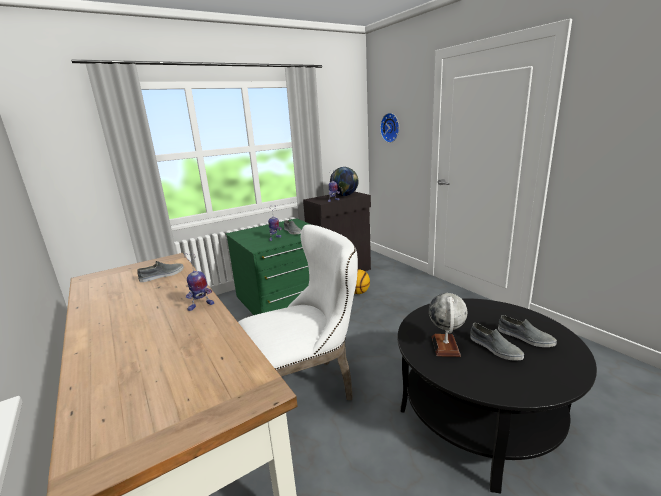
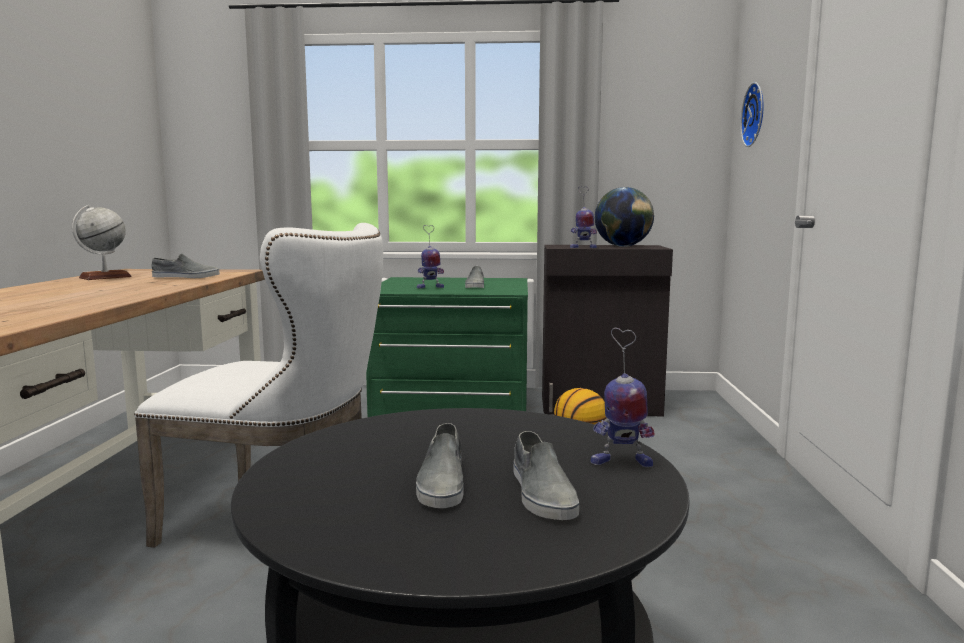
camera: 35 degrees right, 10 degrees down
(200, 306) = (128, 295): toy robot -> toy robot (620, 463)
(445, 346) = (373, 453): globe -> globe (105, 277)

